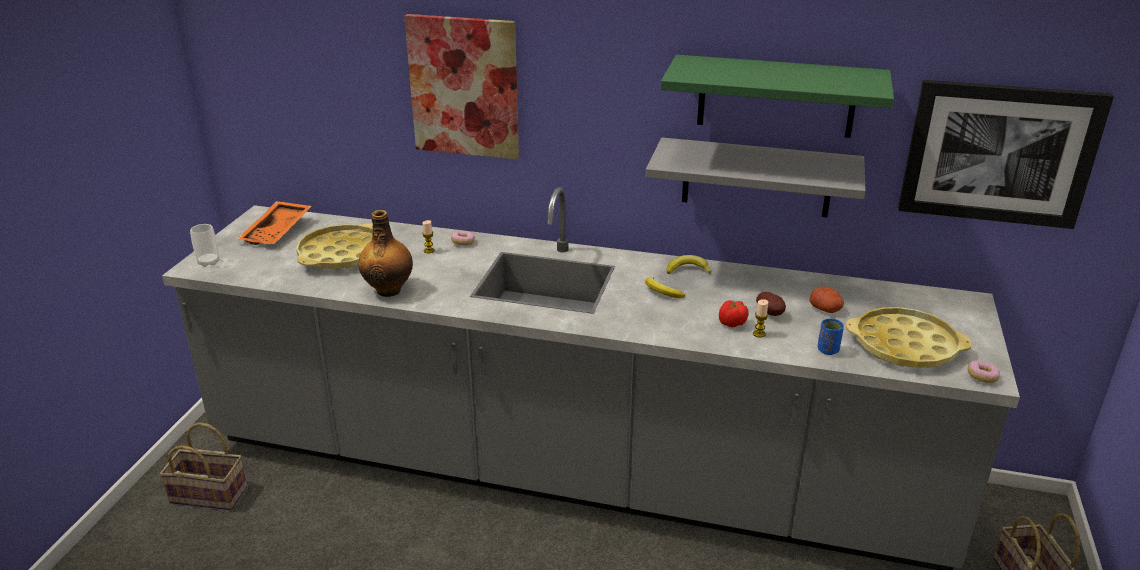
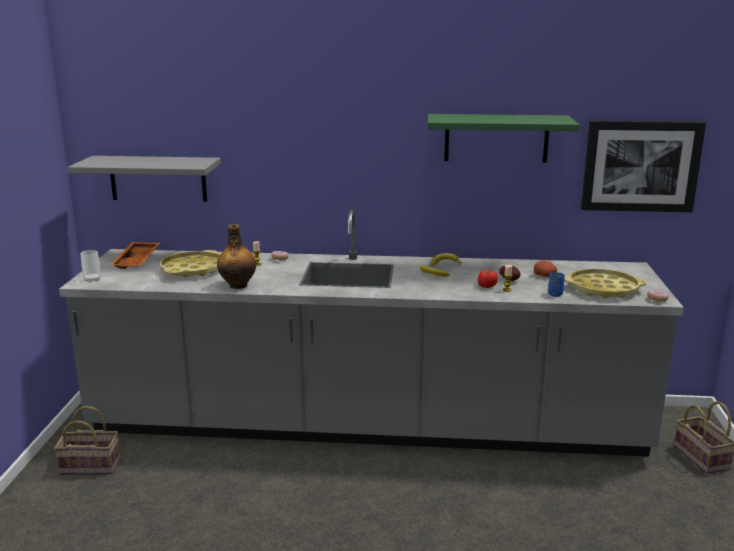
camera: 10 degrees left, 10 degrees down
(464, 87) = (278, 146): picture -> none
(756, 178) = (486, 196): grey shelf -> grey shelf (158, 178)

